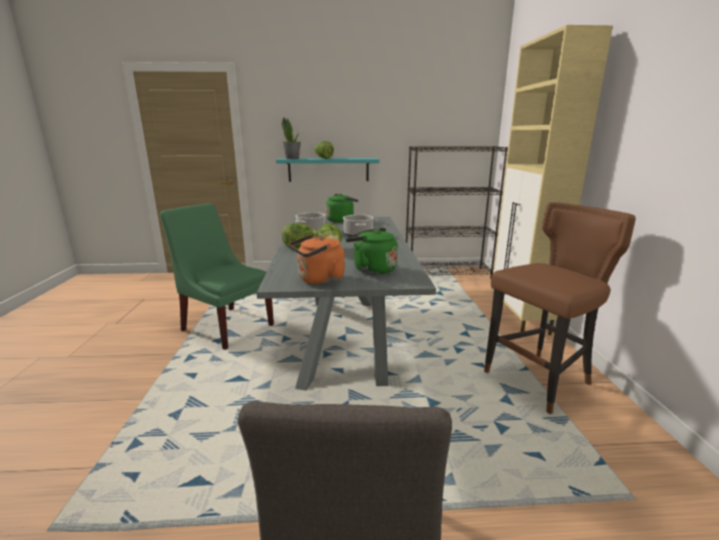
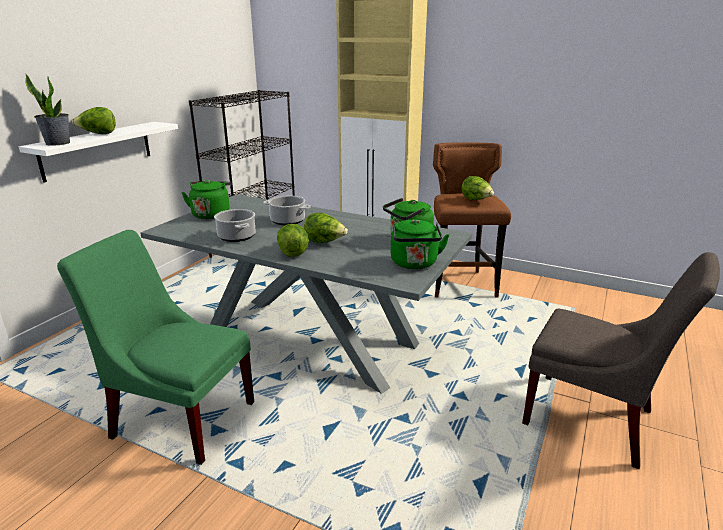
camera: 60 degrees left, 5 degrees up
(226, 326) = (180, 417): green chair -> green chair turned 45 degrees clockwise
(318, 280) = (414, 264): orange kettle -> green kettle
(328, 169) = (97, 150): turquoise shelf -> white shelf
(553, 277) = (476, 200): none -> lettuce

